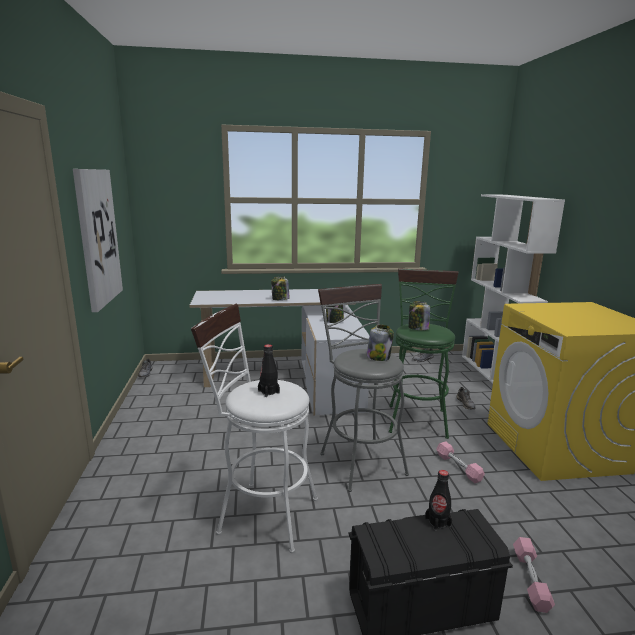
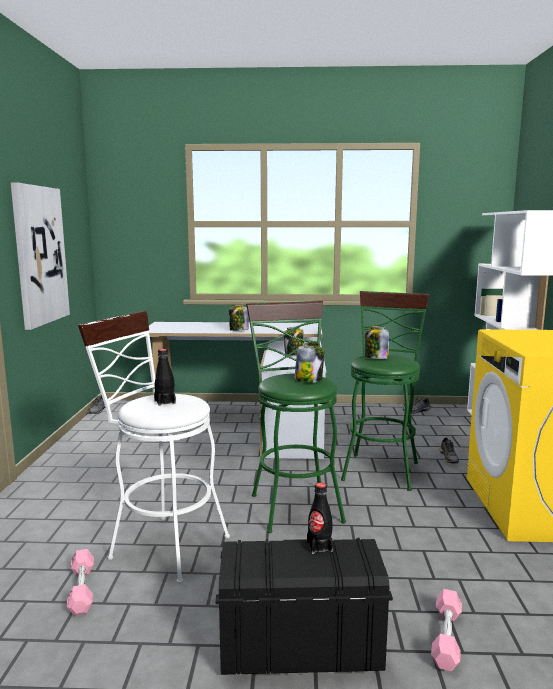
camera: 10 degrees right, 5 degrees down
(359, 459) = (293, 504): grey stool -> green stool
(458, 467) = (409, 520): pink dumbbell -> pink dumbbell (81, 589)

